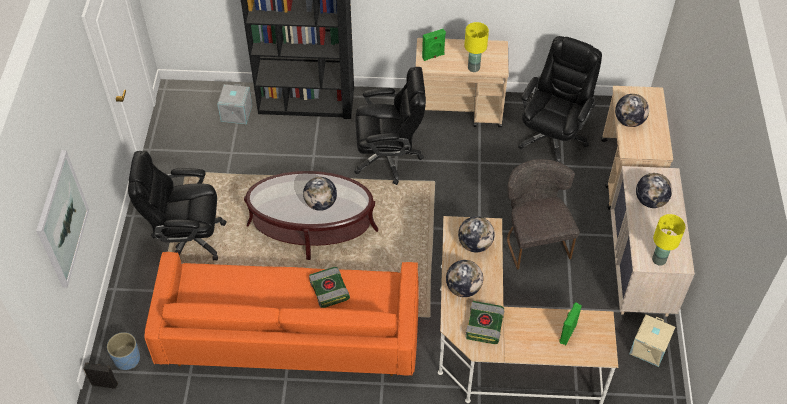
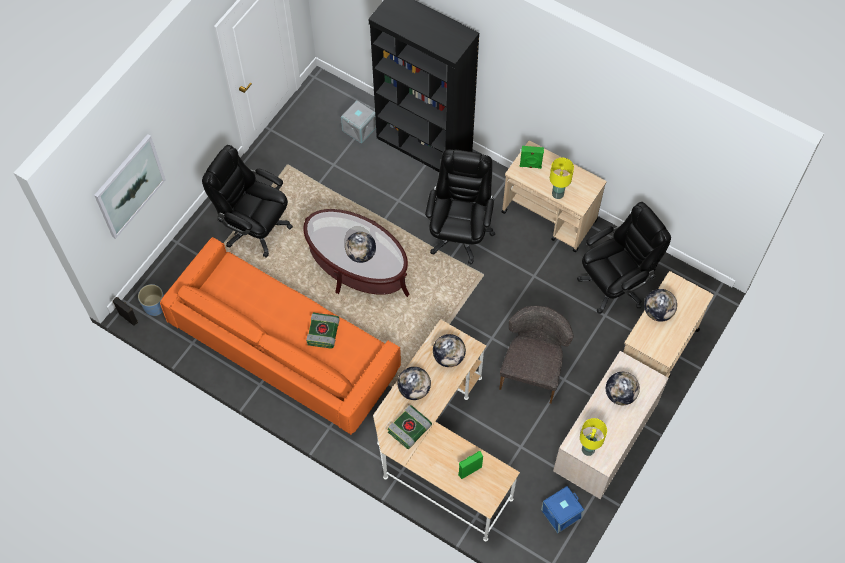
camera: 30 degrees right, 10 degrees up
(388, 157) = (459, 233): black office chair -> black office chair turned 105 degrees counterclockwise
(649, 348) = (561, 514): beige storage box -> blue storage box

